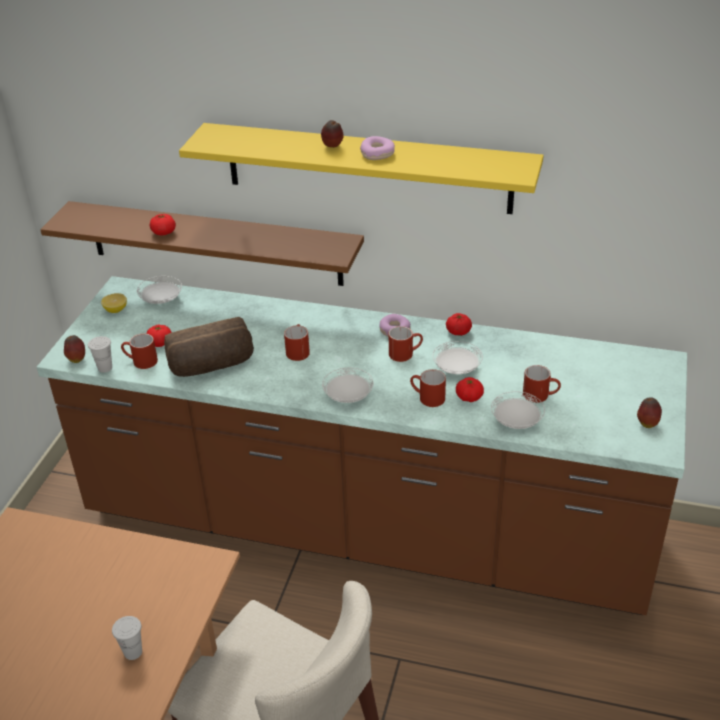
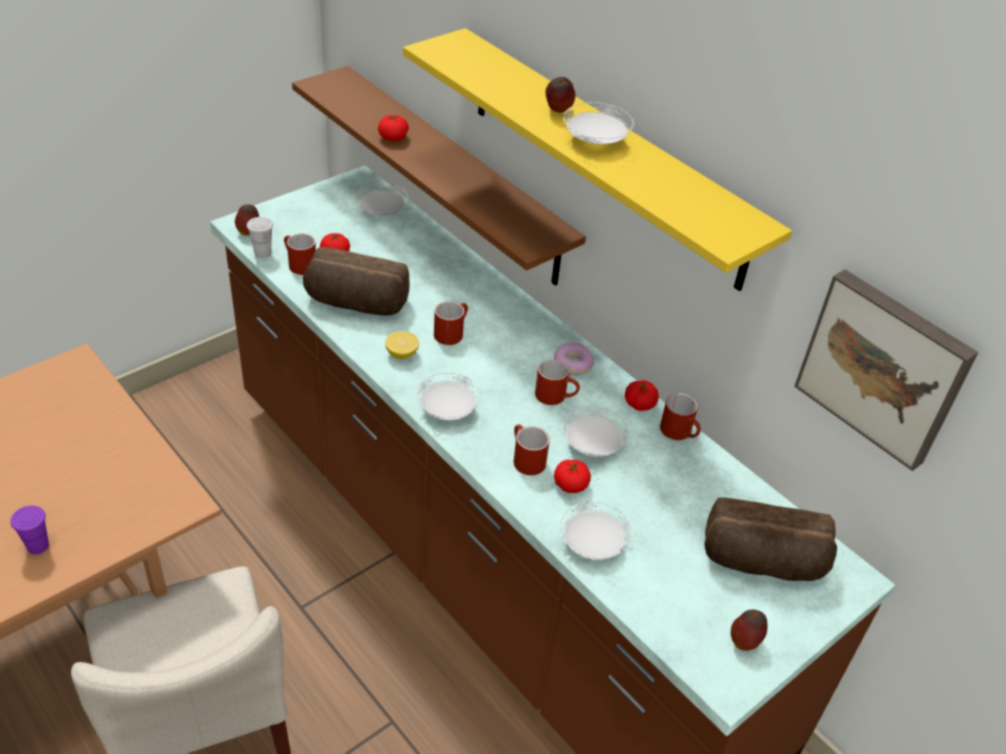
camera: 30 degrees right, 5 degrees up
(116, 310) = (332, 201): lemon -> lemon (402, 354)
(133, 652) = (38, 546): white cup -> purple cup
(377, 154) = (595, 141): donut -> white plate
(540, 395) = (653, 530): red mug -> red mug (680, 432)
(614, 379) = (762, 563): none -> bread
(636, 213) = (884, 367): none -> picture

